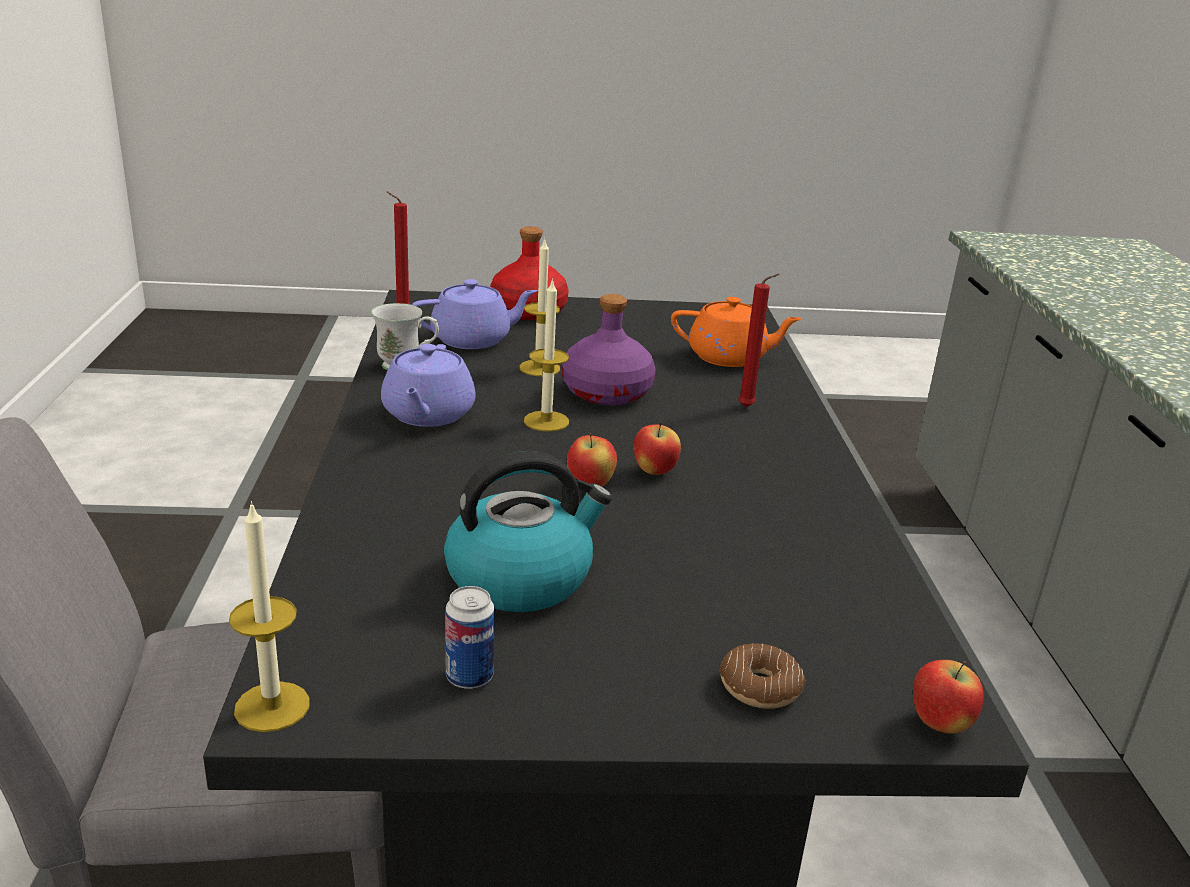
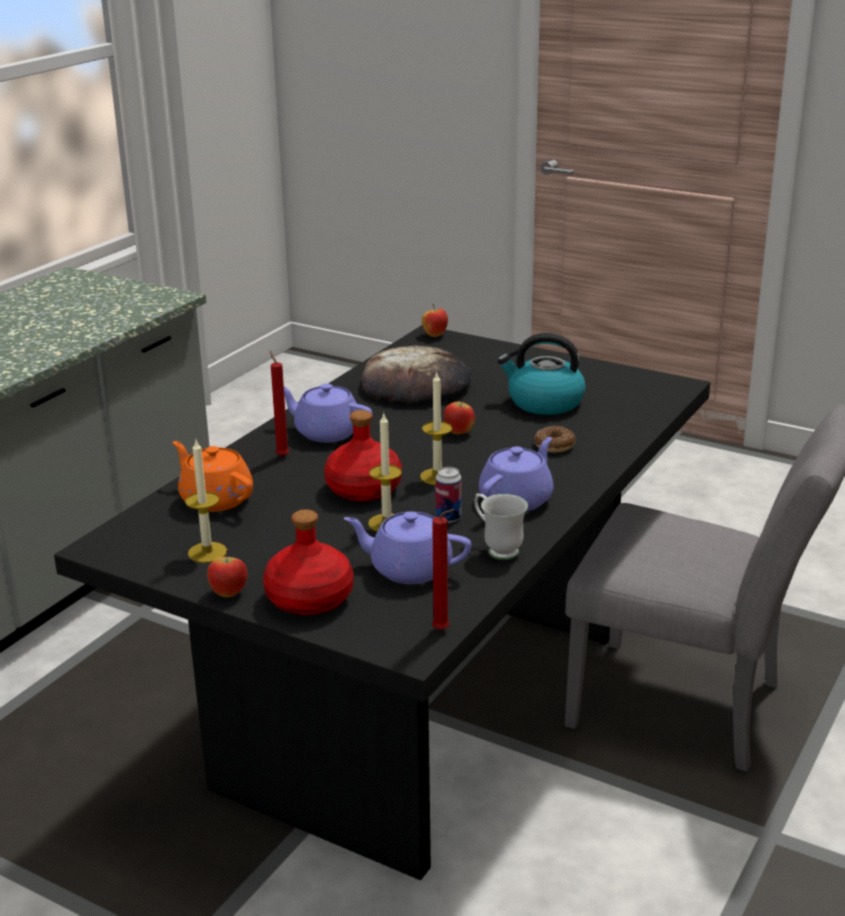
camera: 145 degrees left, 0 degrees up
(272, 706) = (680, 386): candle -> candle (207, 552)
(469, 677) = (597, 379): can -> can (448, 517)
(608, 392) = (363, 489): purple bottle -> red bottle
(654, 472) = (411, 431): apple -> apple (229, 594)
(752, 446) = (326, 432): none -> purple teapot
(760, 687) = (485, 354): donut -> donut (554, 446)
(766, 561) = (417, 384): none -> bread

